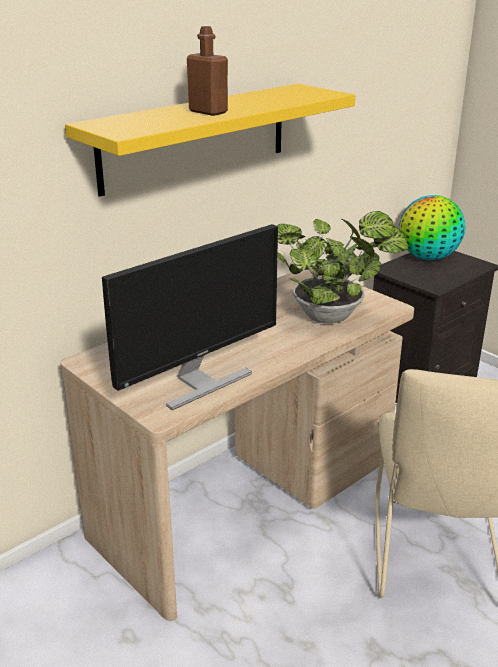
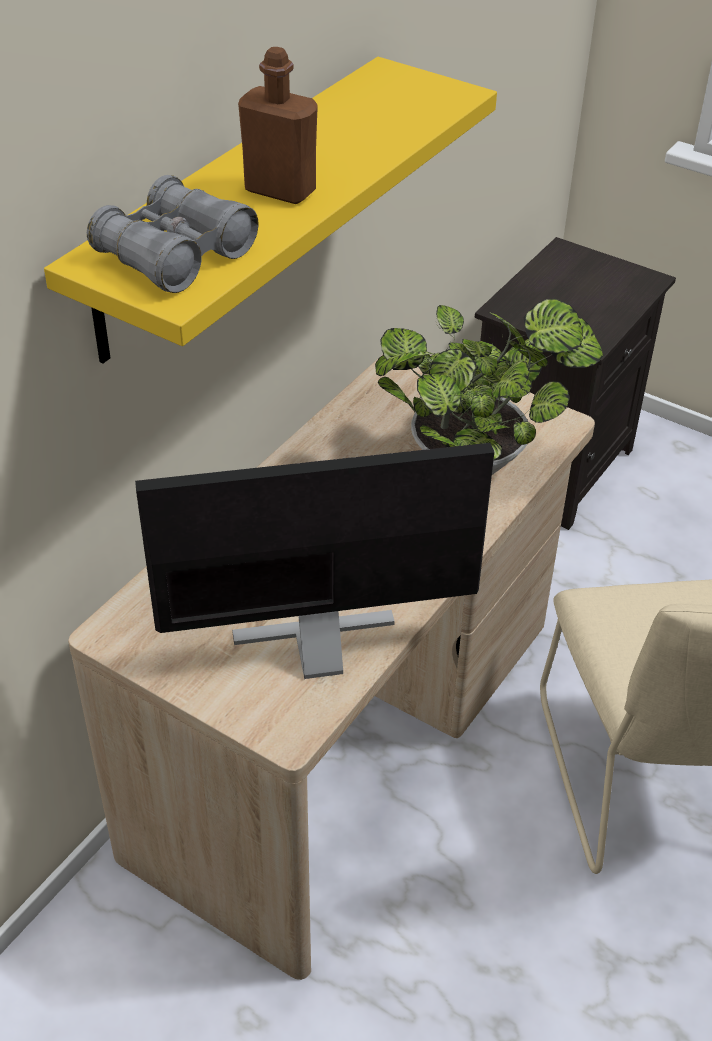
camera: 15 degrees left, 15 degrees up
(134, 124) = (175, 255): none -> grey binoculars
(199, 383) = (320, 649): monitor -> monitor turned 135 degrees counterclockwise
(428, 257) = (560, 273): globe -> none

